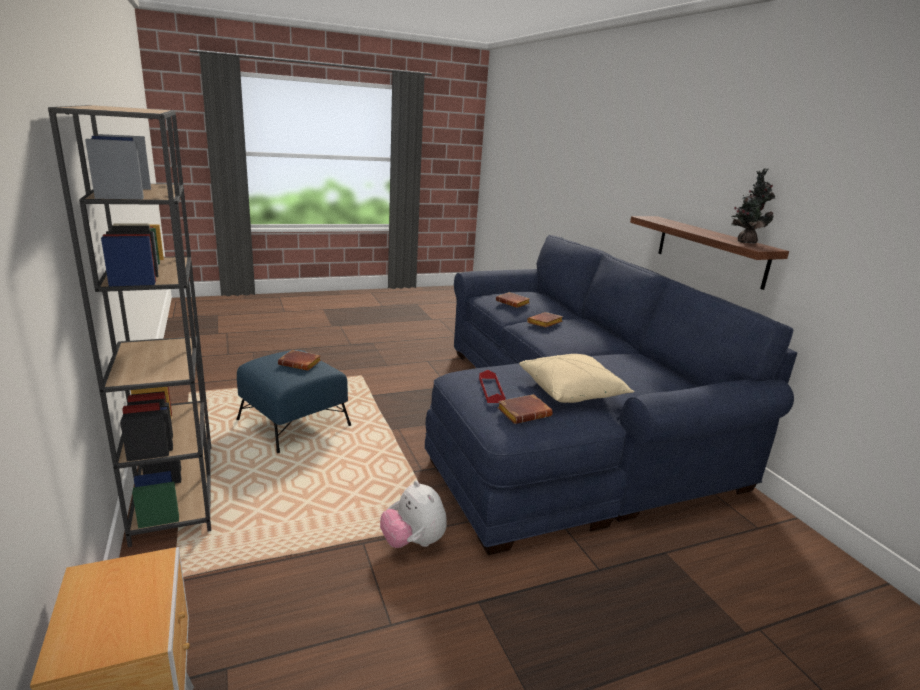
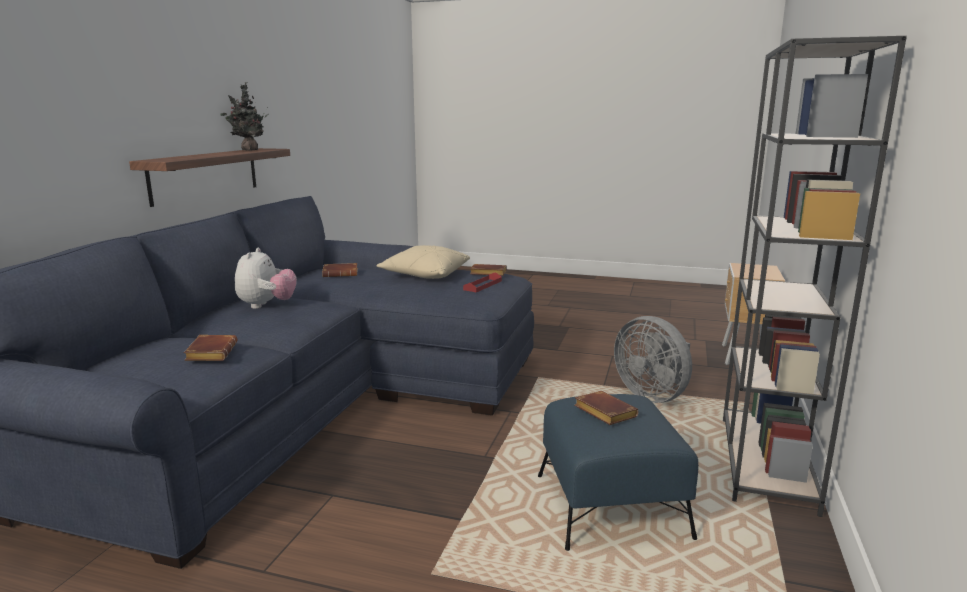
camera: 140 degrees left, 5 degrees down
(298, 547) = (652, 395): none -> grey fan
(413, 542) = (568, 376): plush toy -> plush toy (266, 305)
(545, 323) = (269, 321): brown book -> brown book (341, 273)

